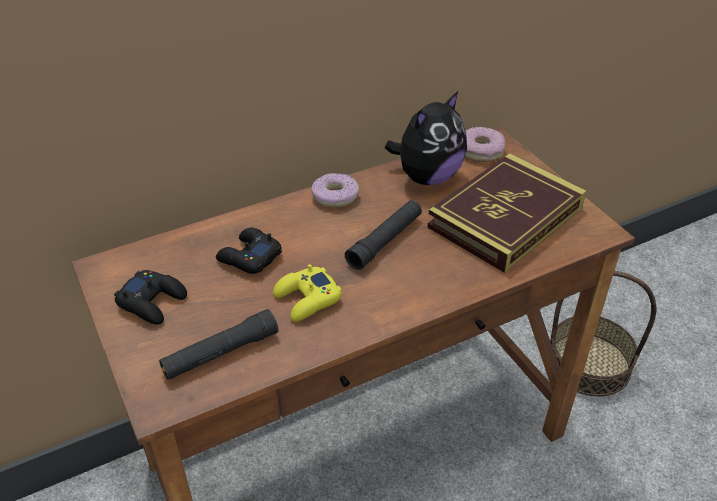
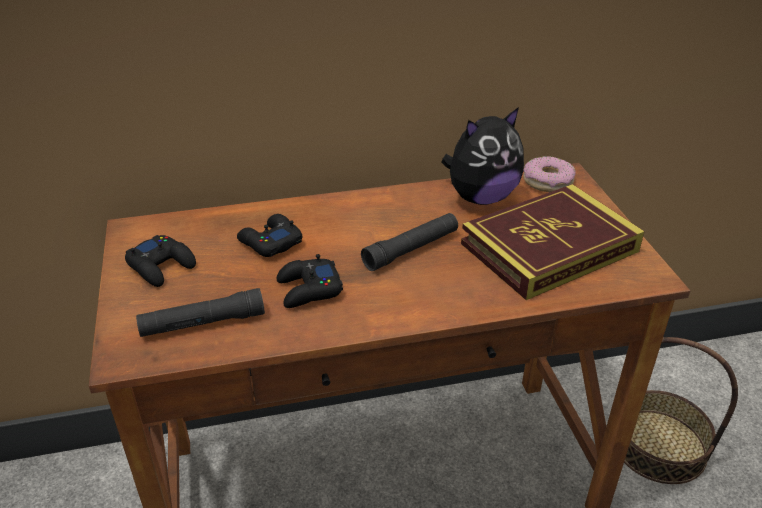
camera: 15 degrees right, 5 degrees down
(307, 299) = (308, 290): yellow game controller -> black game controller
(335, 196) = (378, 201): donut -> none

